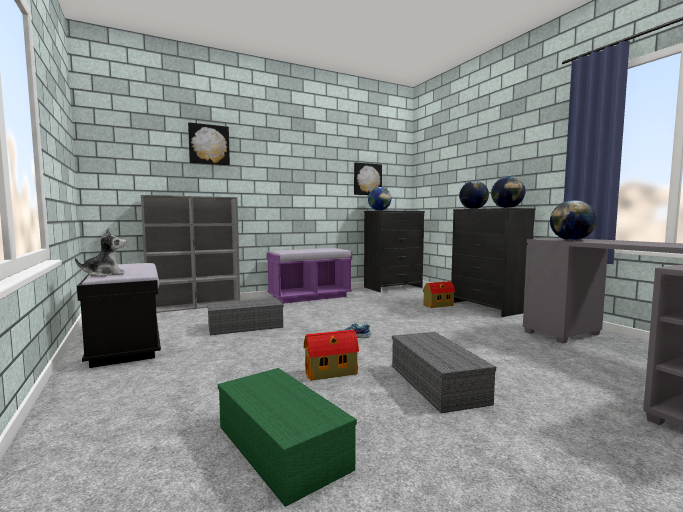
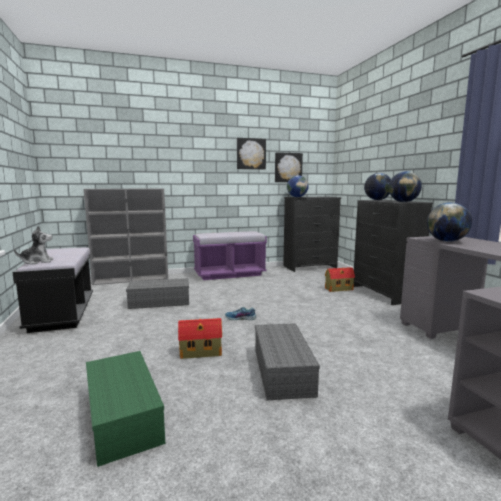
camera: 10 degrees right, 5 degrees up
(209, 144) = (141, 142): picture -> picture (251, 154)

